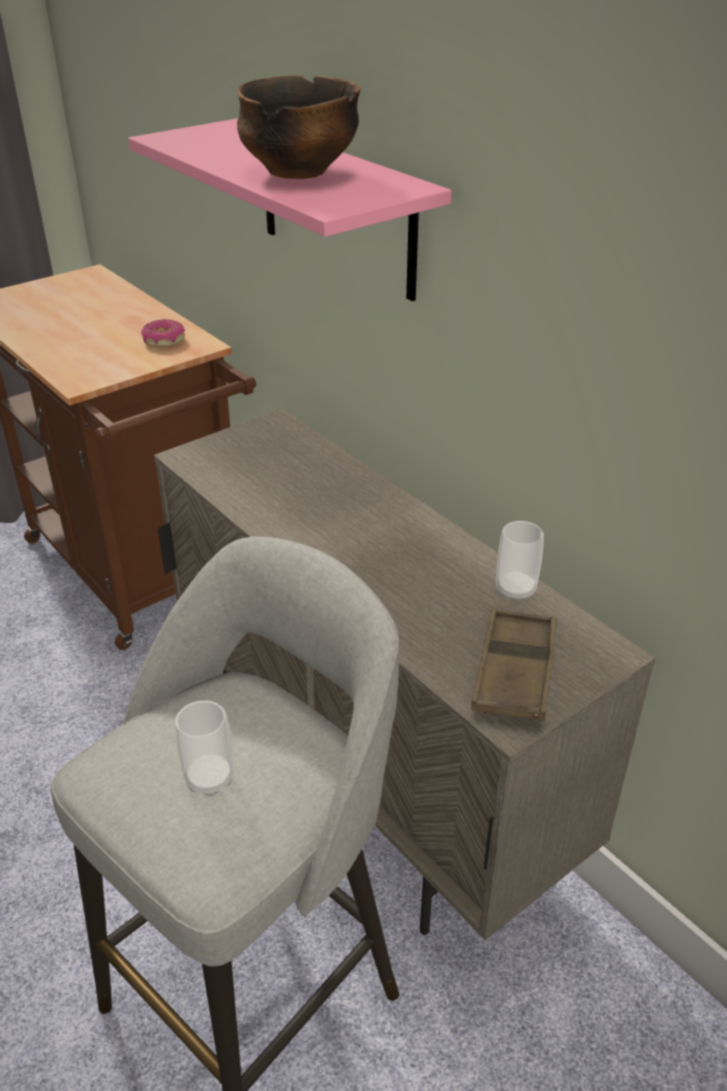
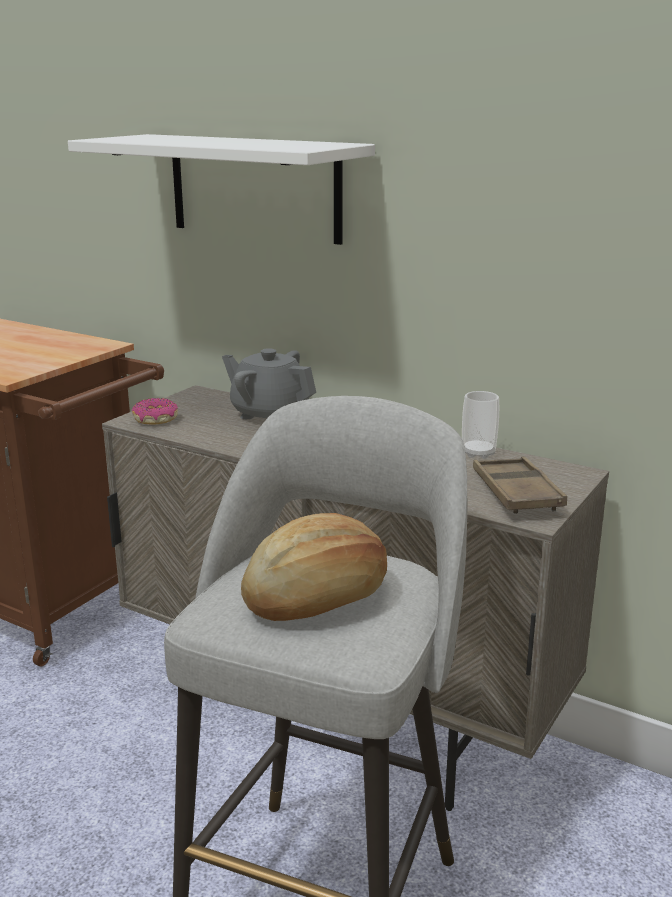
camera: 20 degrees left, 15 degrees down
(164, 341) = (67, 346): donut -> donut (155, 419)
(209, 779) = (318, 598): cup -> bread
(299, 173) = (247, 143): bowl -> none
(326, 474) = (269, 415): none -> grey teapot
(336, 208) = (254, 187): pink shelf -> white shelf

